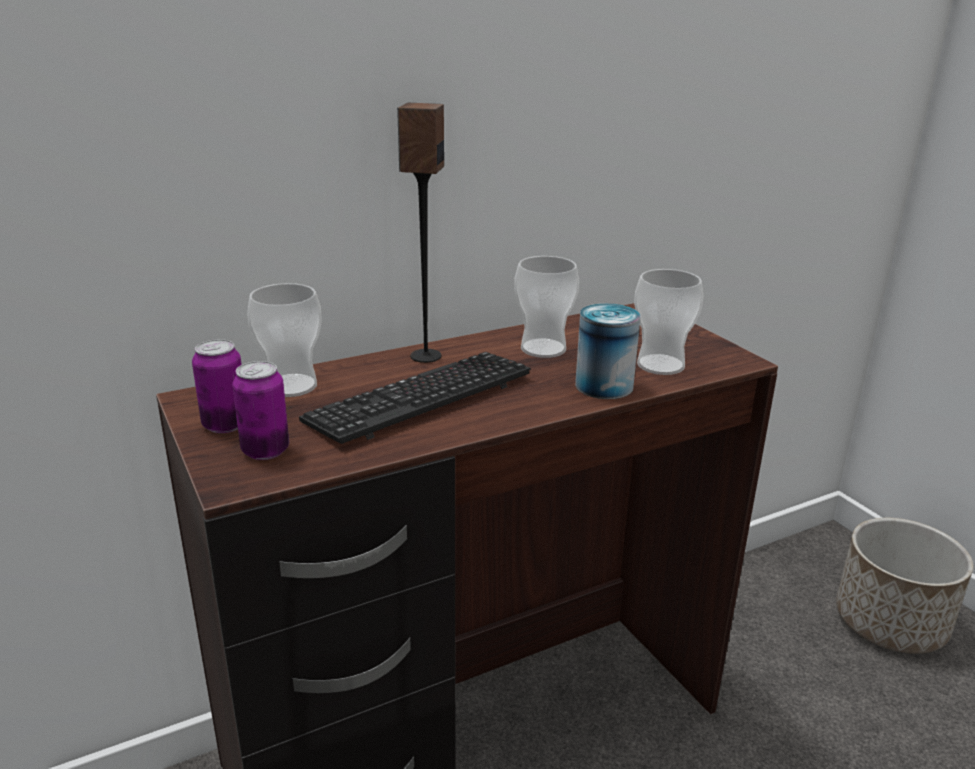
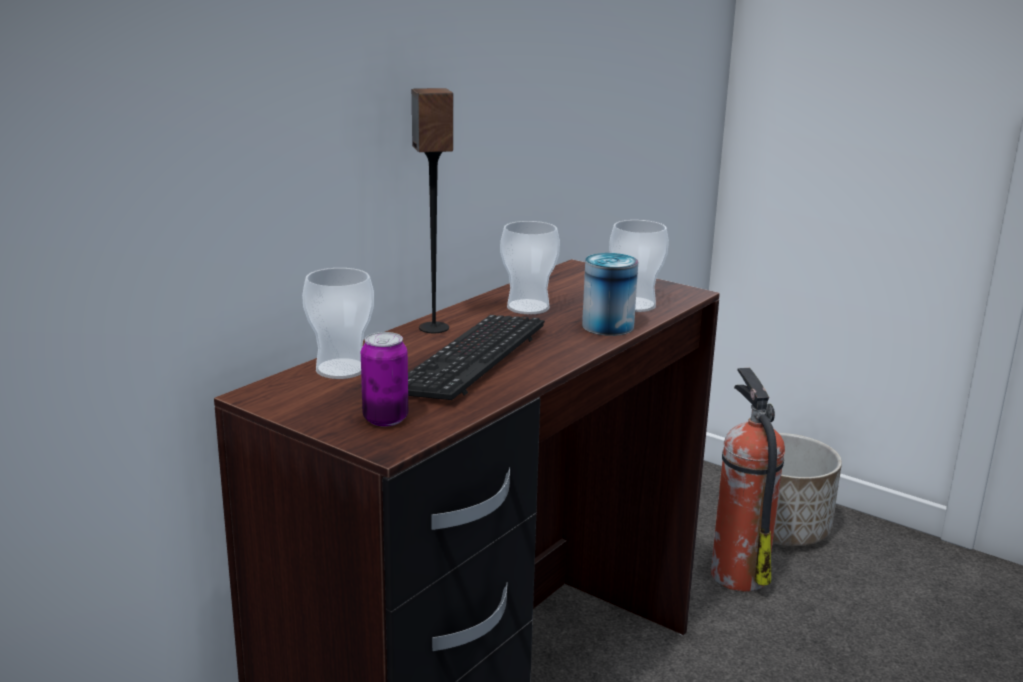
camera: 25 degrees left, 5 degrees down
(225, 425) = (321, 408): can -> none
(809, 662) = (737, 573): none -> fire extinguisher

